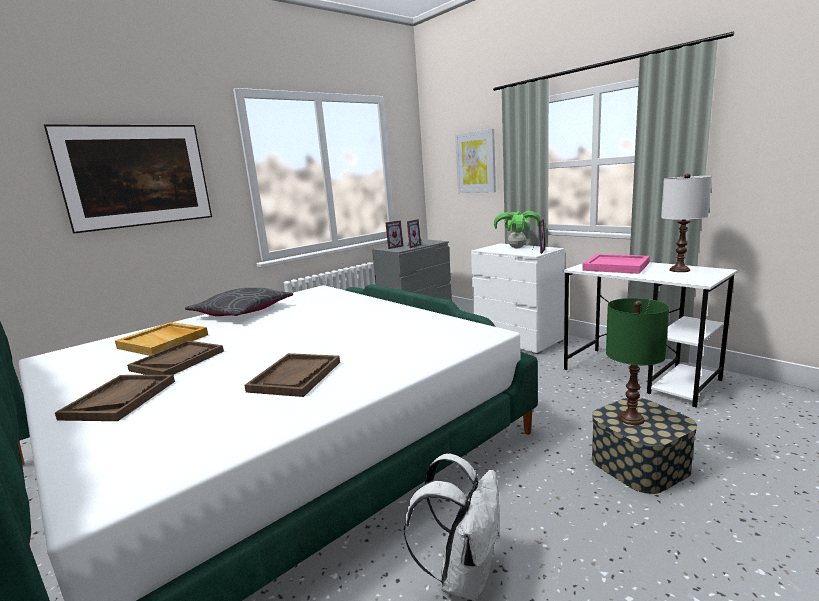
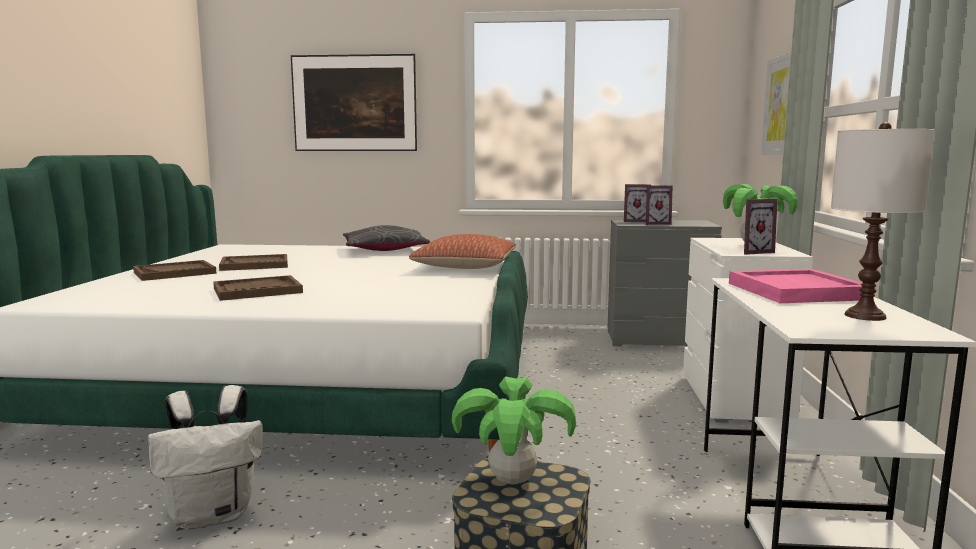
camera: 45 degrees right, 5 degrees down
(164, 341) = (289, 254): beige tray -> none
(361, 305) = (465, 267): none -> pillow
(630, 418) = (512, 480): green table lamp -> potted plant

